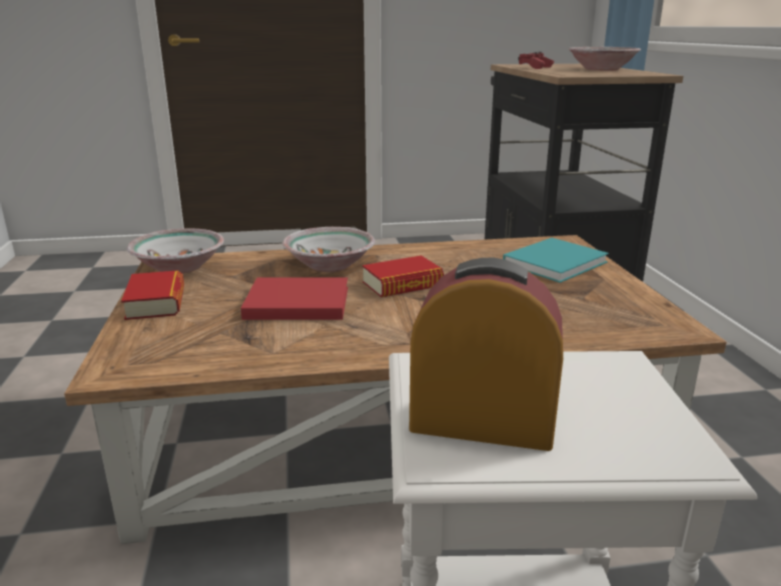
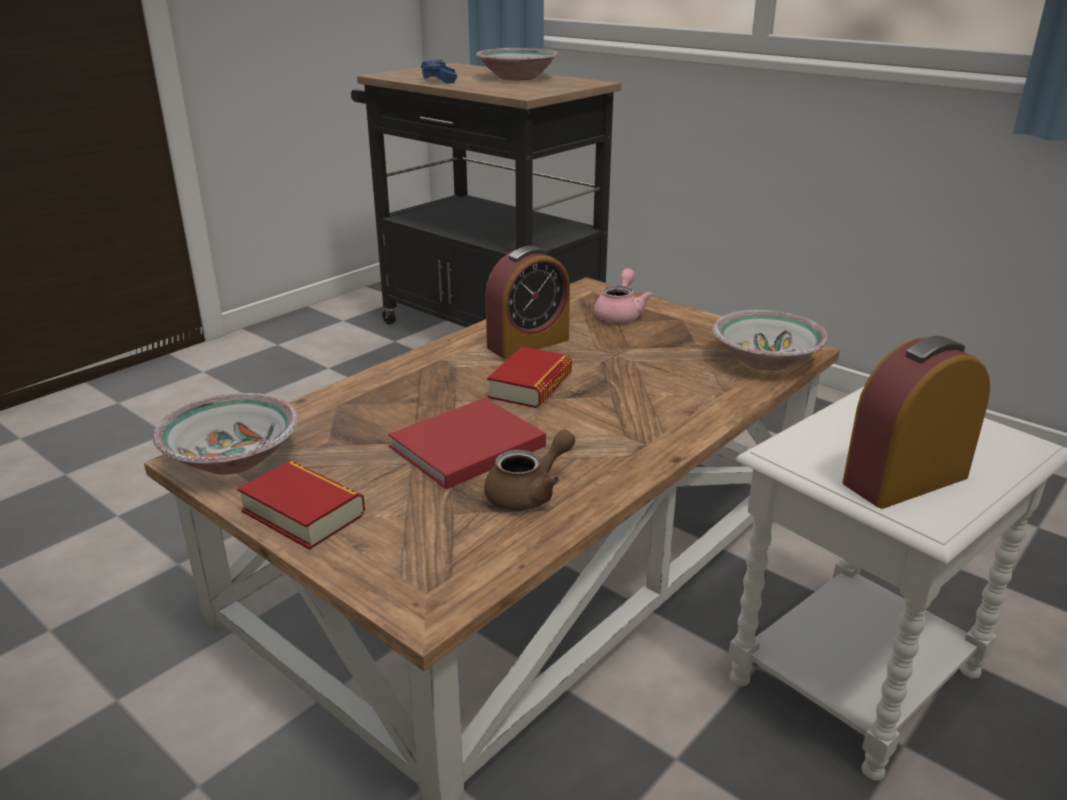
camera: 40 degrees left, 5 degrees up
(280, 340) = (529, 493): none -> brown teapot
(330, 265) = (416, 389): bowl -> bowl (767, 359)
(450, 261) = (528, 343): none -> alarm clock
(535, 67) = (439, 80): red game controller -> blue game controller
(556, 262) = (620, 314): turquoise book -> pink teapot

